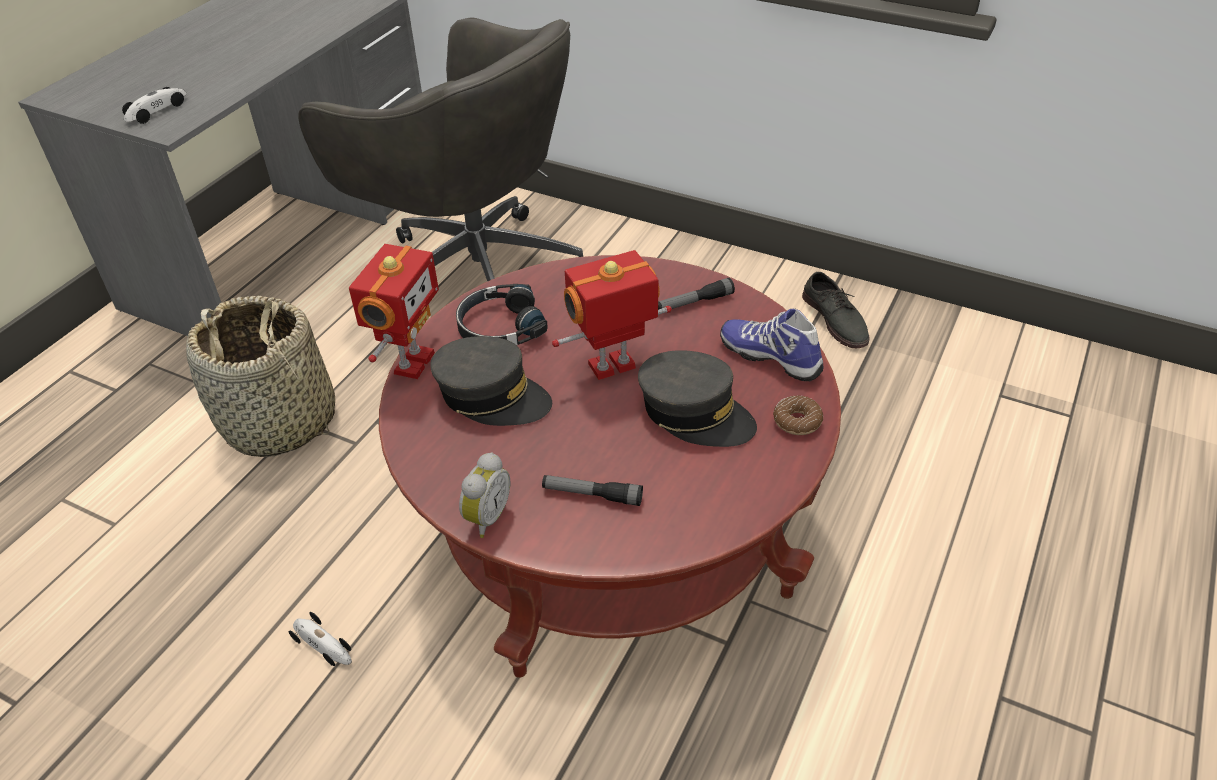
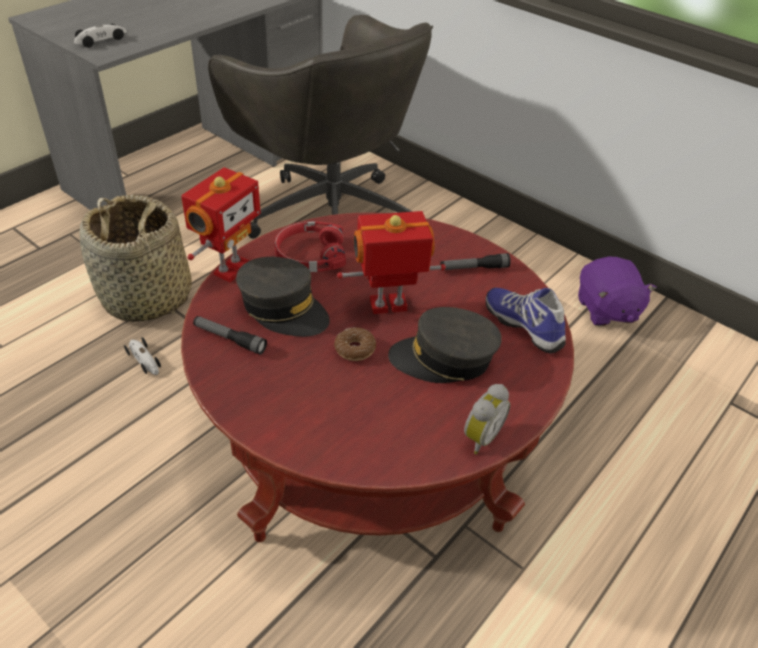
camera: 10 degrees right, 0 degrees up
(323, 644) = (117, 476): toy car -> toy car (144, 360)
(485, 517) = (241, 405): alarm clock -> alarm clock (479, 436)
(500, 327) = (310, 255): black headphones -> red headphones
(592, 495) = (334, 407): flashlight -> flashlight (229, 339)
(695, 413) = (444, 359): grey cap -> grey cap turned 135 degrees clockwise
(797, 421) = (529, 385): donut -> donut (355, 349)
(835, 319) = (606, 310): grey shoe -> purple plush toy

